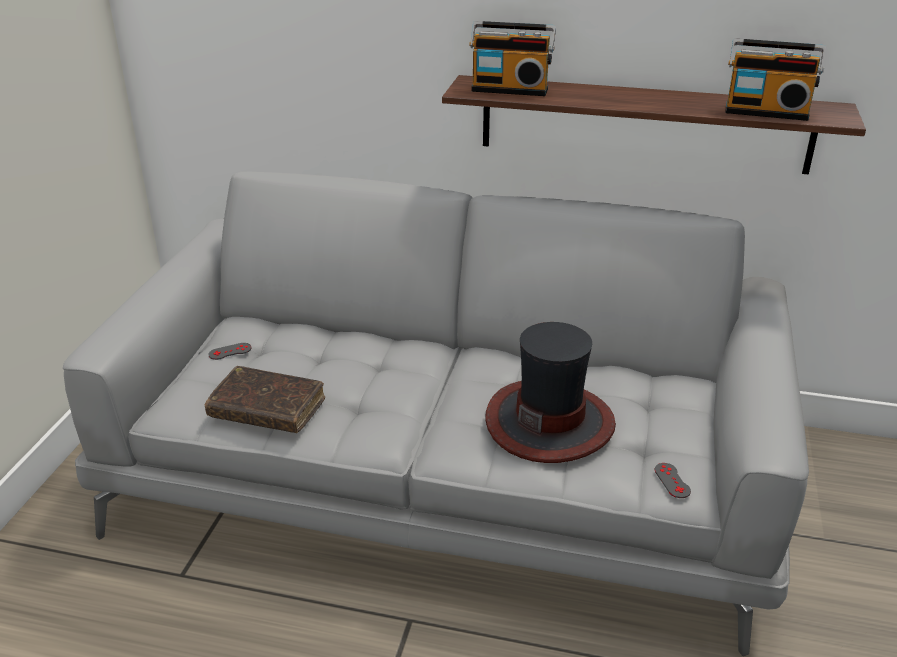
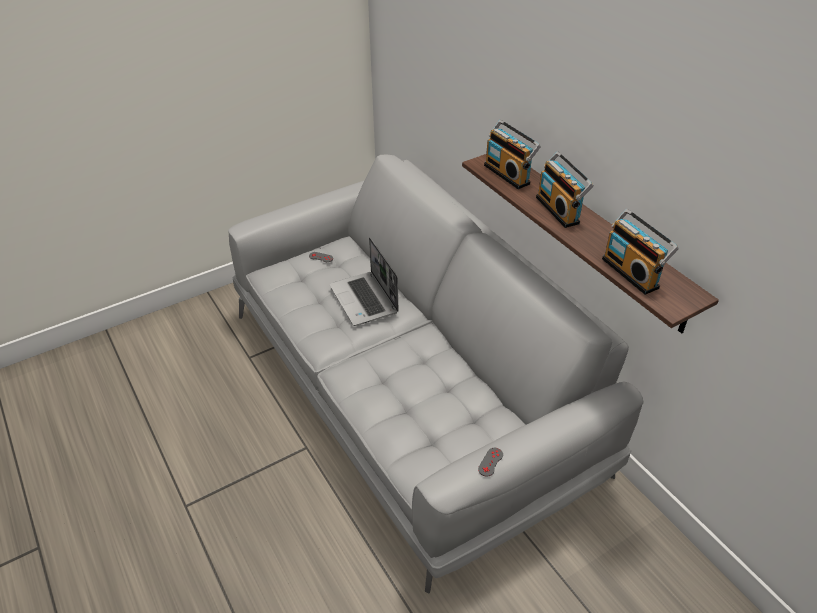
camera: 45 degrees right, 10 degrees up
(267, 410) = (298, 299): brown book -> none
(361, 363) = (365, 300): none -> laptop
(550, 422) = (405, 392): hat -> none
(615, 96) = (560, 210): none -> radio
(672, 480) = (416, 466): grey game controller -> grey game controller (490, 462)

